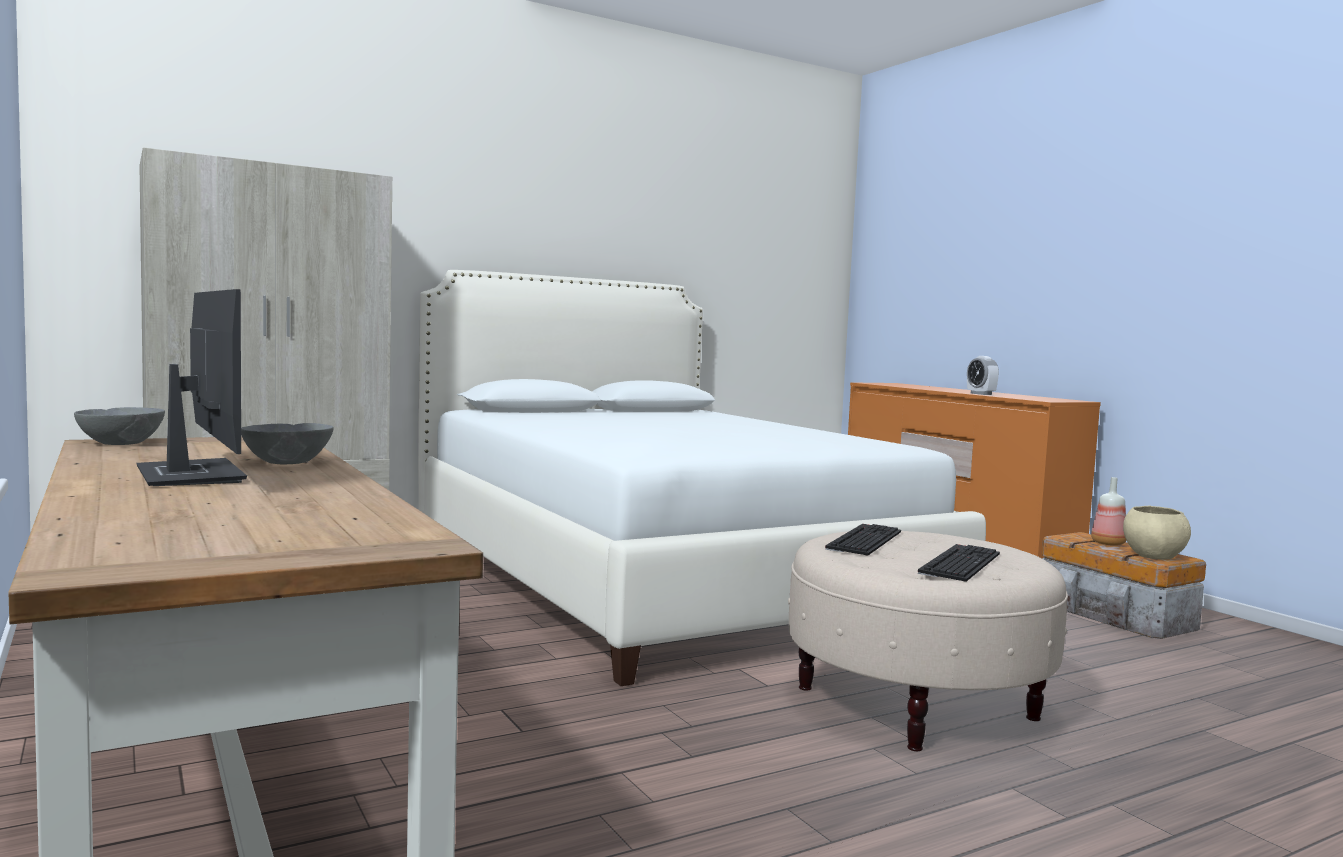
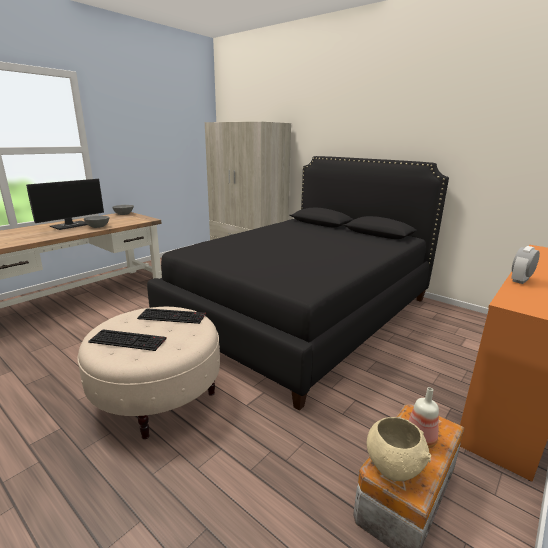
camera: 70 degrees right, 15 degrees up
(662, 578) = (302, 312): white bed -> black bed

